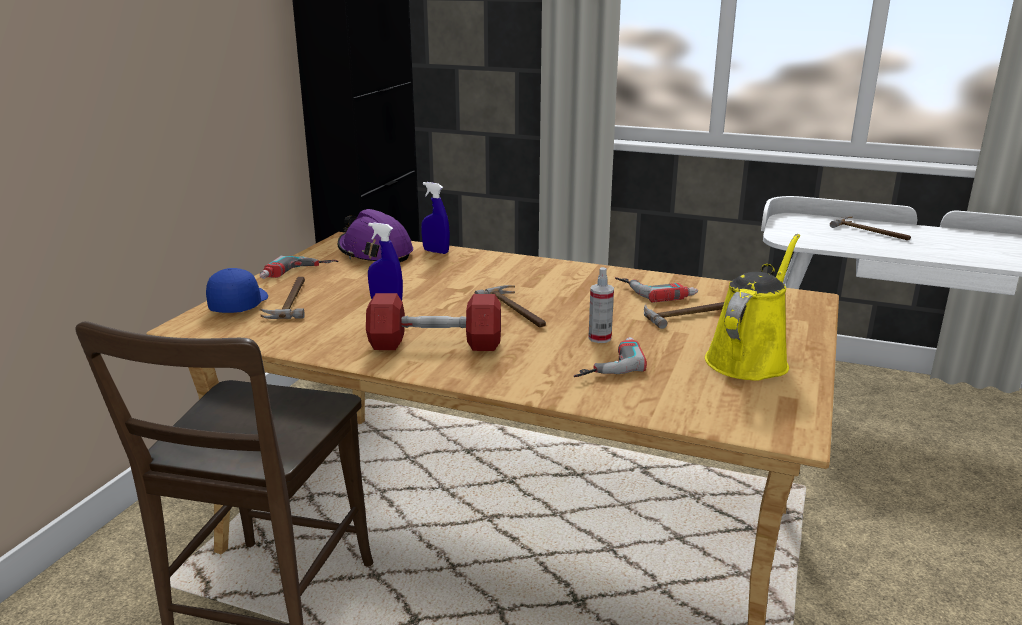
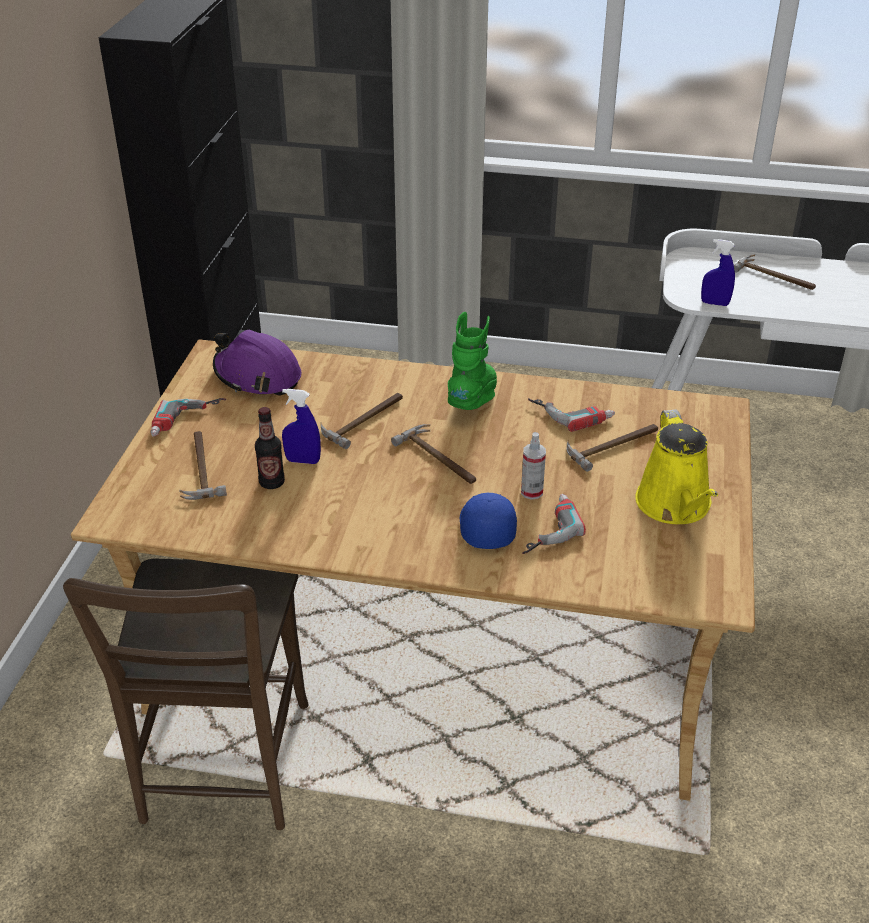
camera: 10 degrees left, 15 degrees up
(238, 304) = (146, 479): blue cap -> blue cap (485, 527)
(350, 314) = (272, 483): none -> bottle
(435, 344) = (375, 519): red dumbbell -> none
(436, 251) = (324, 367): blue spray bottle -> blue spray bottle (714, 303)
(456, 282) = (364, 419): none -> hammer
(564, 278) = (474, 400): none -> green boot
(749, 359) = (675, 506): yellow watering can -> yellow watering can turned 150 degrees clockwise

